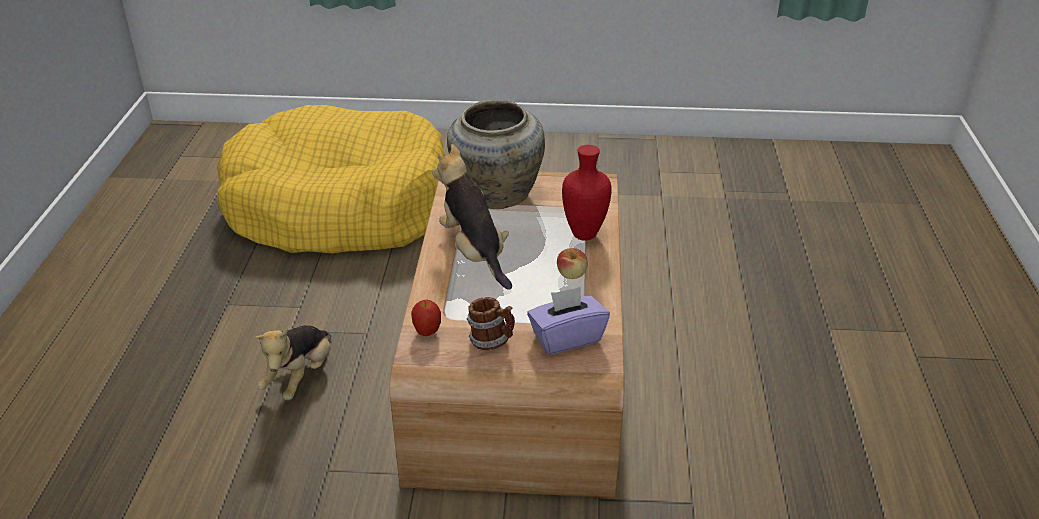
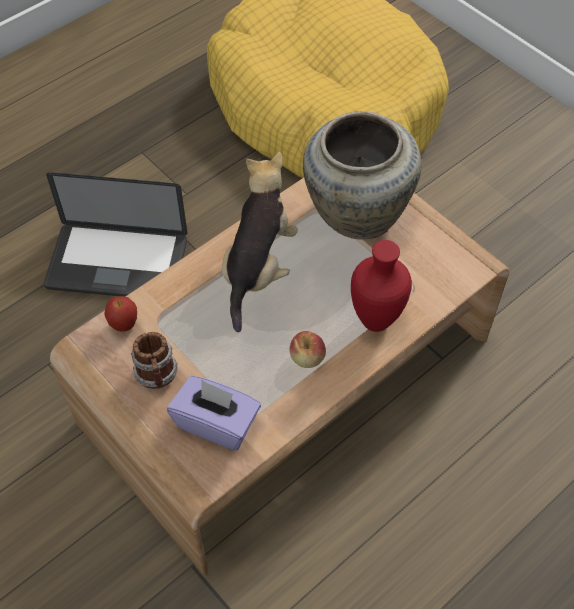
camera: 45 degrees right, 20 degrees up
(300, 377) = (117, 263): plush toy -> laptop

